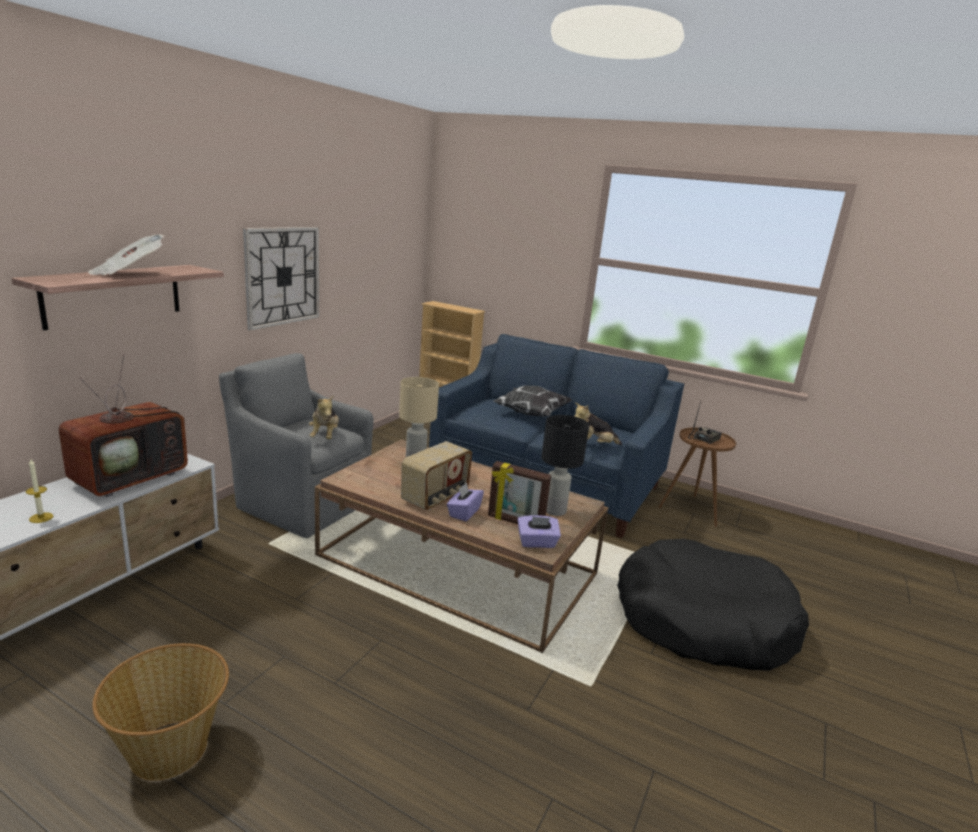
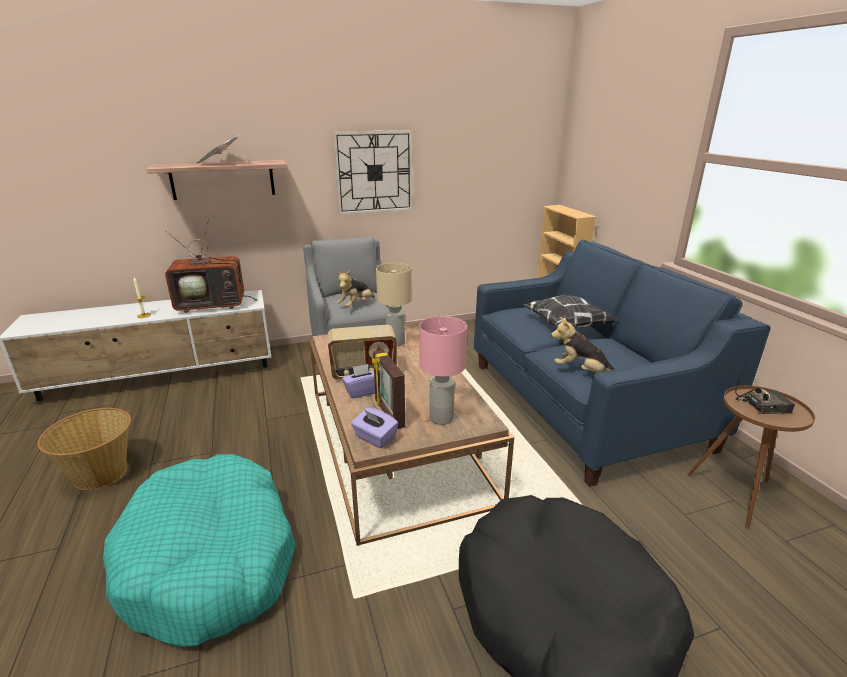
camera: 45 degrees right, 5 degrees up
(446, 735) = (211, 560): none -> turquoise dog bed
(554, 511) = (440, 418): black table lamp -> pink table lamp

